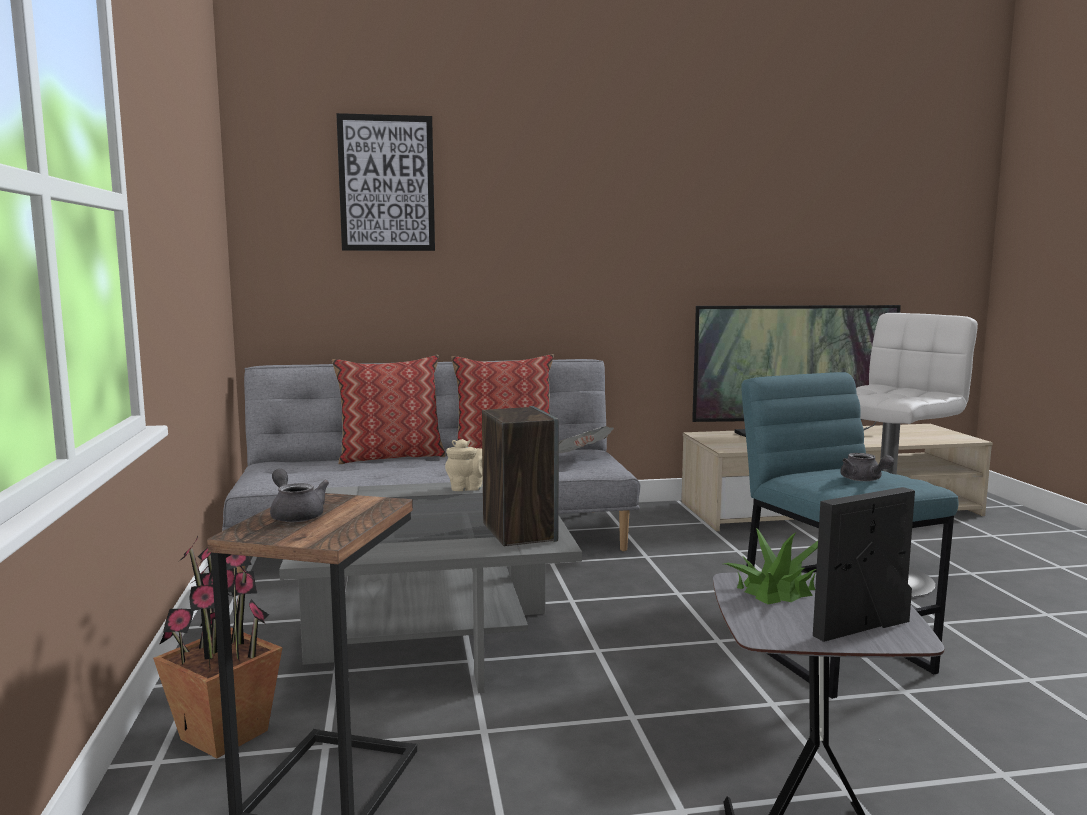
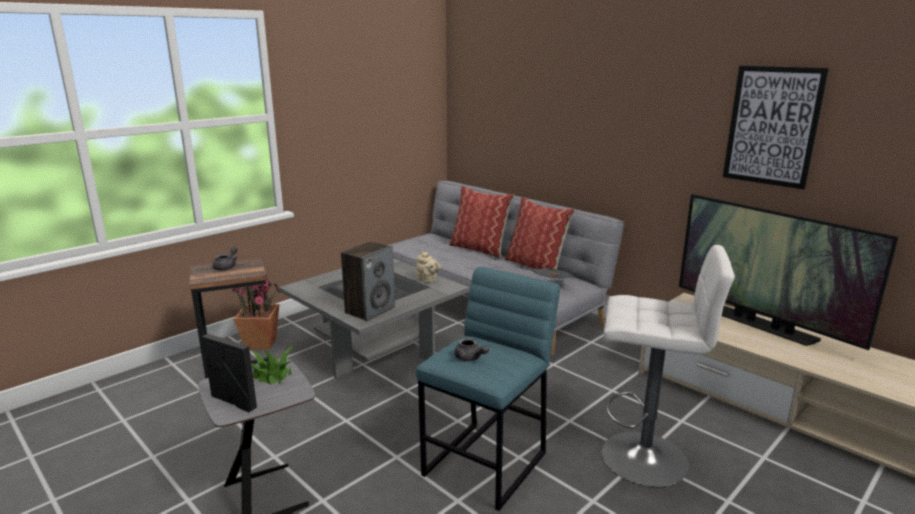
camera: 55 degrees right, 10 degrees up
(386, 183) = (514, 79): picture -> picture (772, 126)
(864, 480) = (470, 358): grey teapot -> grey teapot turned 75 degrees counterclockwise

